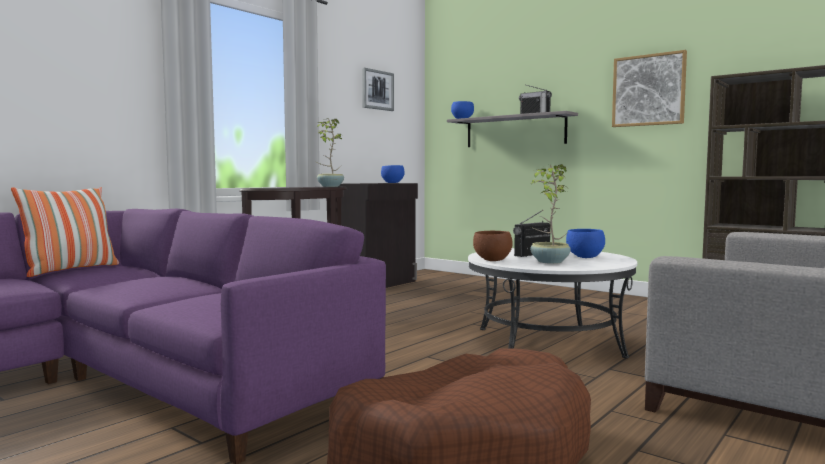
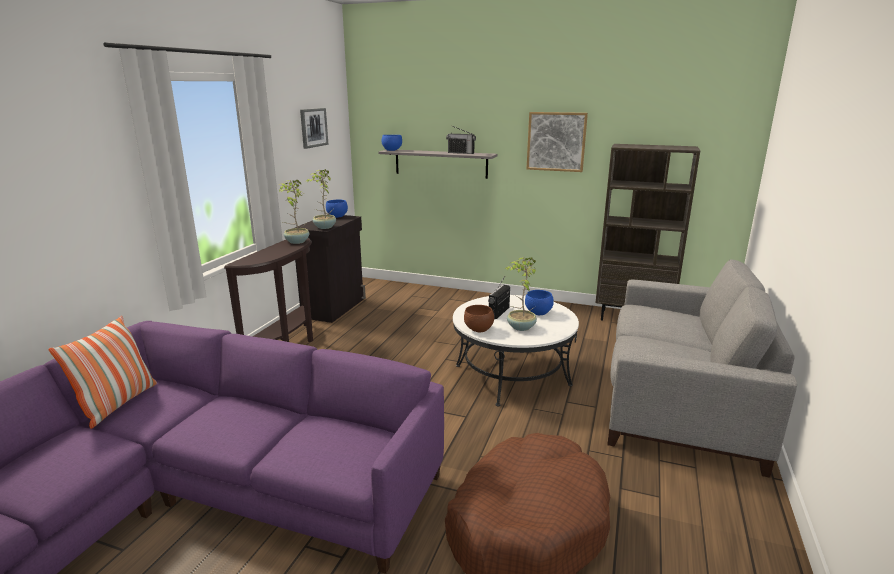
camera: 20 degrees left, 15 degrees up
(369, 183) = (324, 227): none -> potted plant

